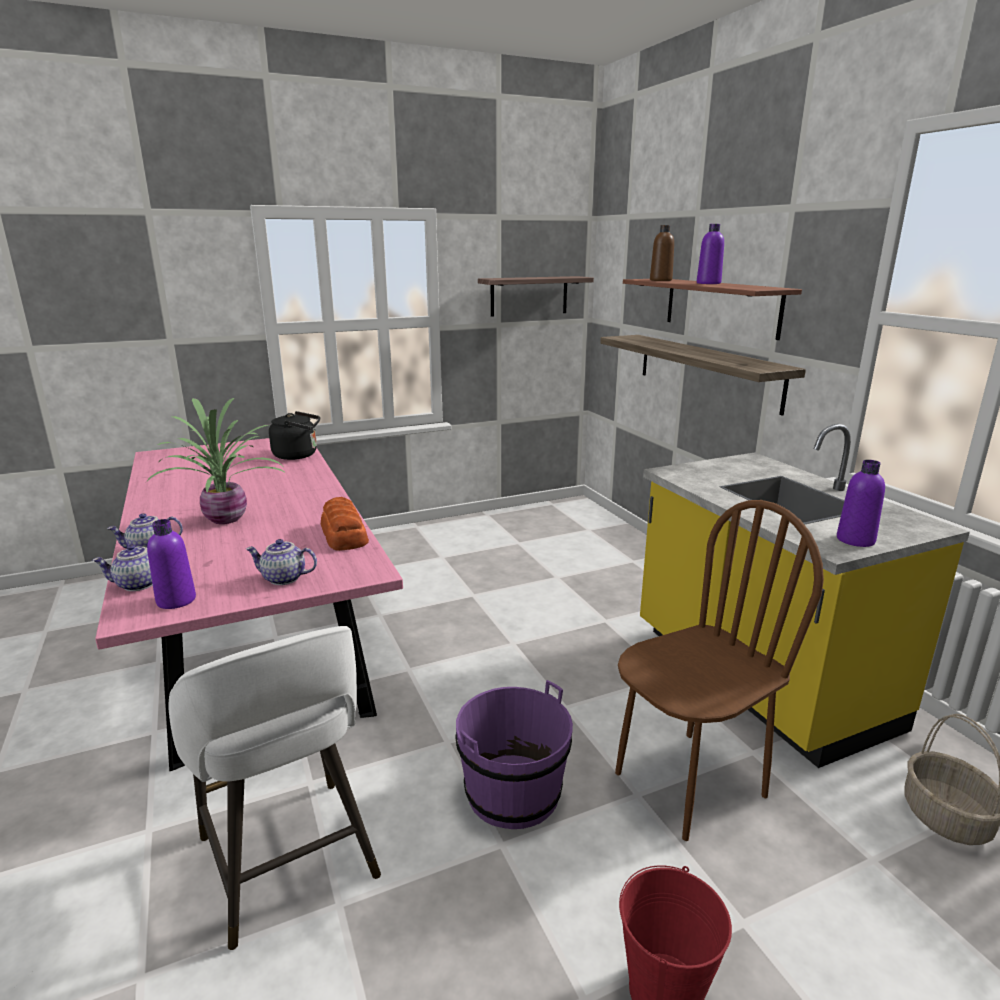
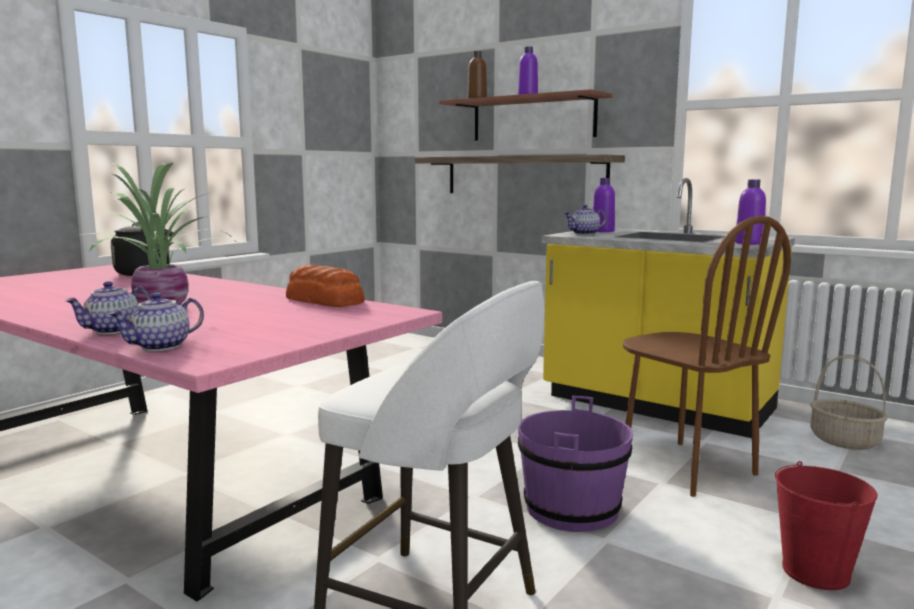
camera: 30 degrees left, 10 degrees down
(176, 600) = (237, 347): purple bottle -> purple bottle (603, 231)
(283, 579) = (326, 324): teapot -> teapot (584, 234)
(529, 296) = (328, 125): shelf -> none
(688, 783) = (687, 467): brown chair -> brown chair turned 120 degrees clockwise

